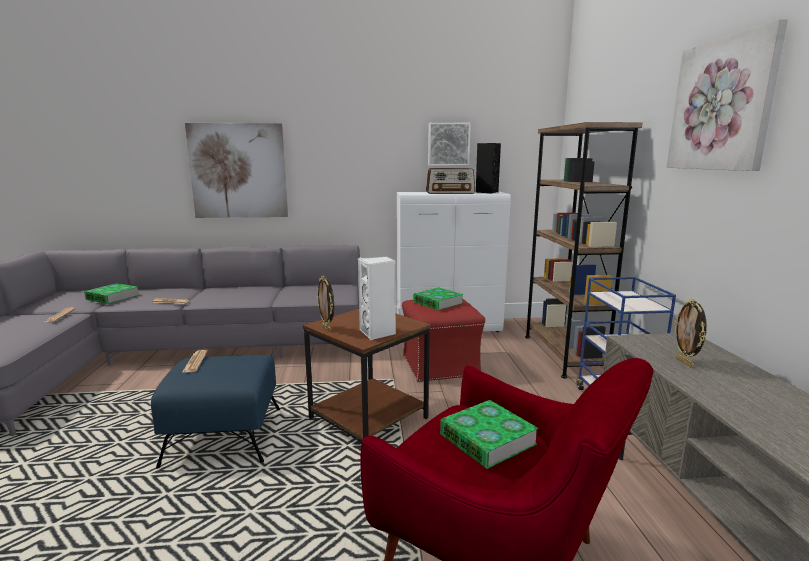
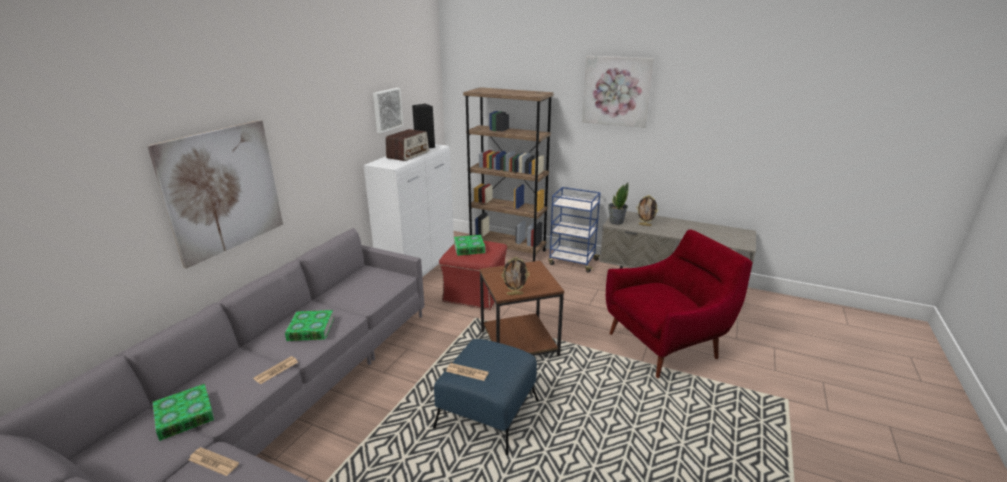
camera: 60 degrees left, 10 degrees up
(378, 333) = (540, 279): white speaker -> none
(487, 439) = (661, 293): book -> book (311, 329)
(643, 340) = (616, 222): none -> potted plant

